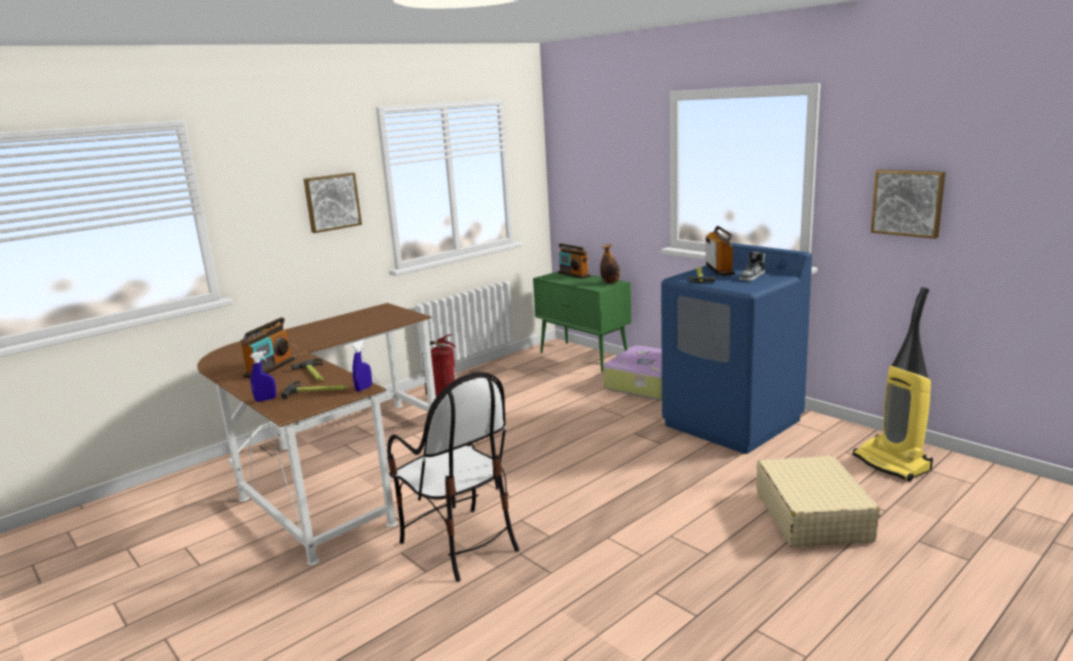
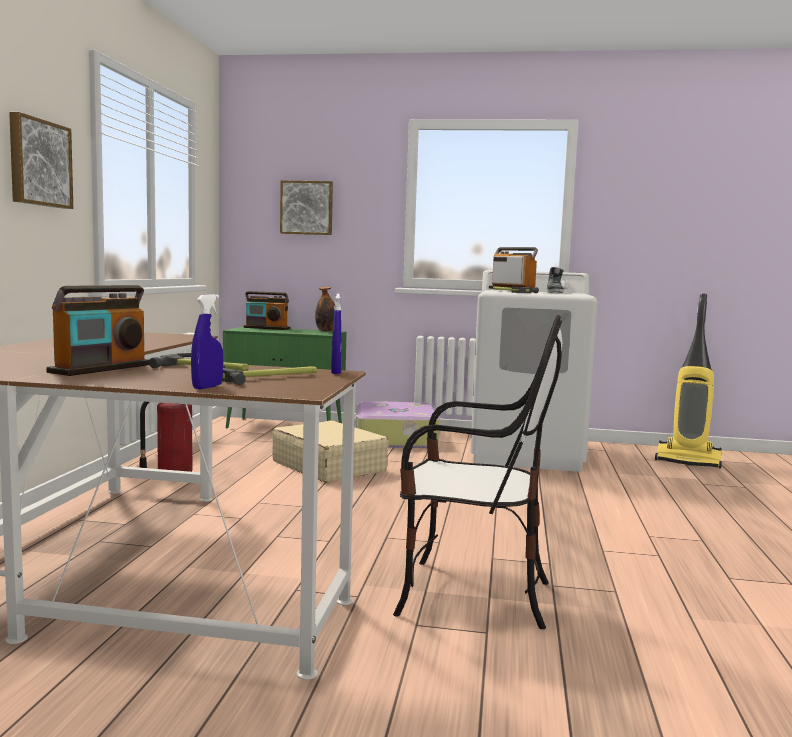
camera: 40 degrees left, 10 degrees down
(270, 368) = (101, 368): radio -> radio turned 45 degrees clockwise
(732, 423) = (527, 454): blue washing machine -> white washing machine
(812, 516) = (712, 499): beige suitcase -> beige suitcase (328, 466)
(908, 202) = (662, 228): picture -> picture (307, 208)

